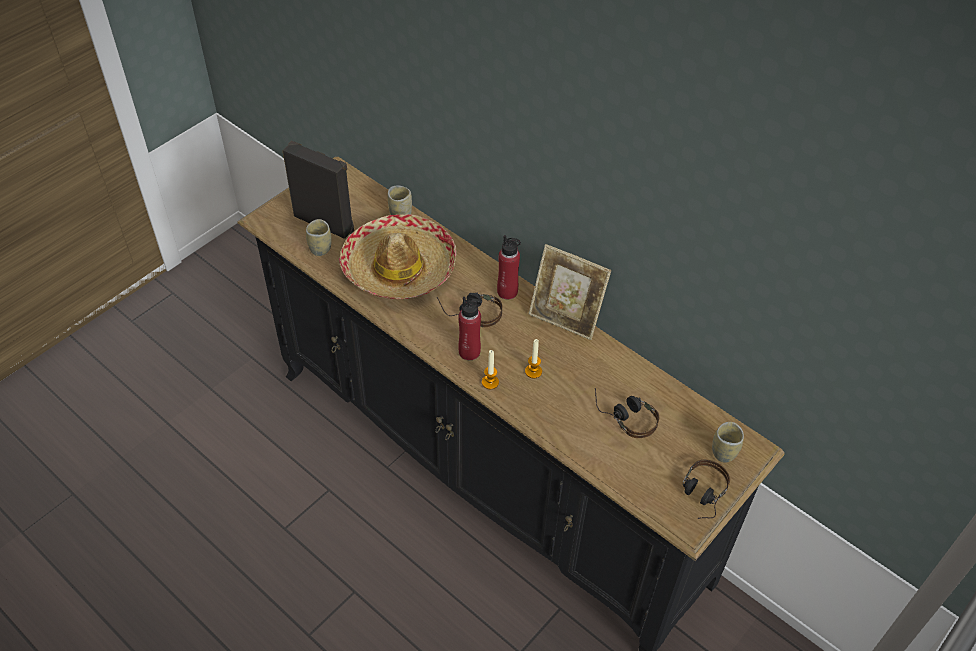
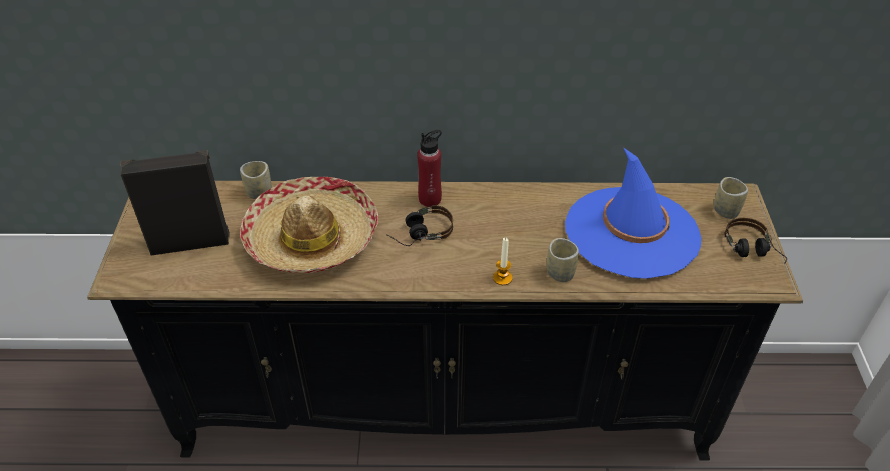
camera: 40 degrees left, 5 degrees down
(320, 248) = (212, 267): cup -> cup (560, 273)
(469, 352) = (456, 265): red bottle -> none
(533, 371) = (526, 246): candle -> none
(565, 318) = (500, 190): picture frame -> none
(625, 415) = (631, 232): headphones -> blue hat

